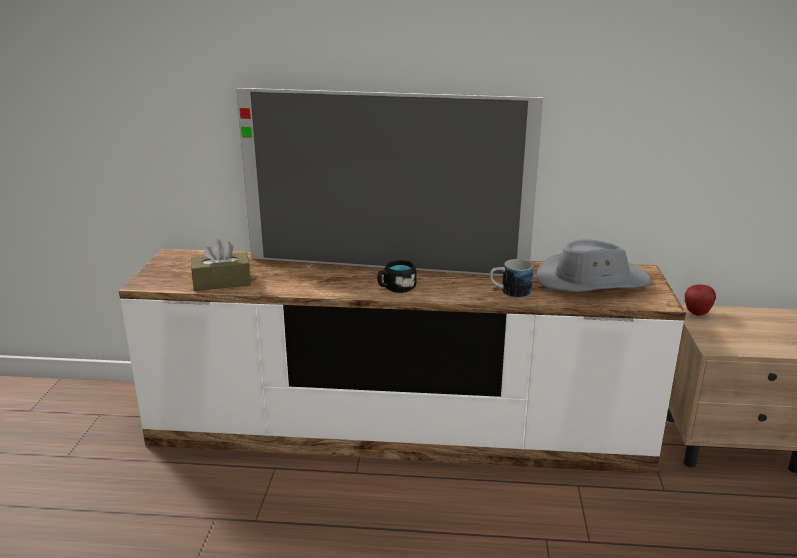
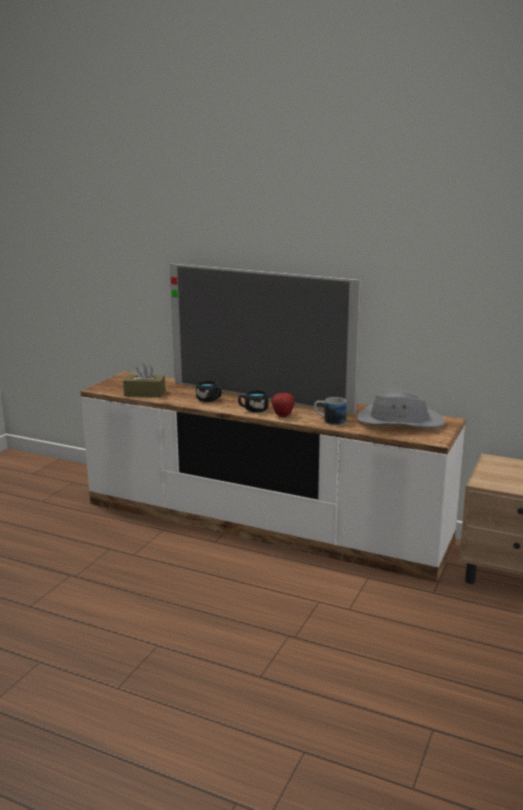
camera: 20 degrees right, 5 degrees down
(323, 280) = (210, 399): none -> black mug
(697, 313) = (493, 461): apple -> apple (282, 415)

